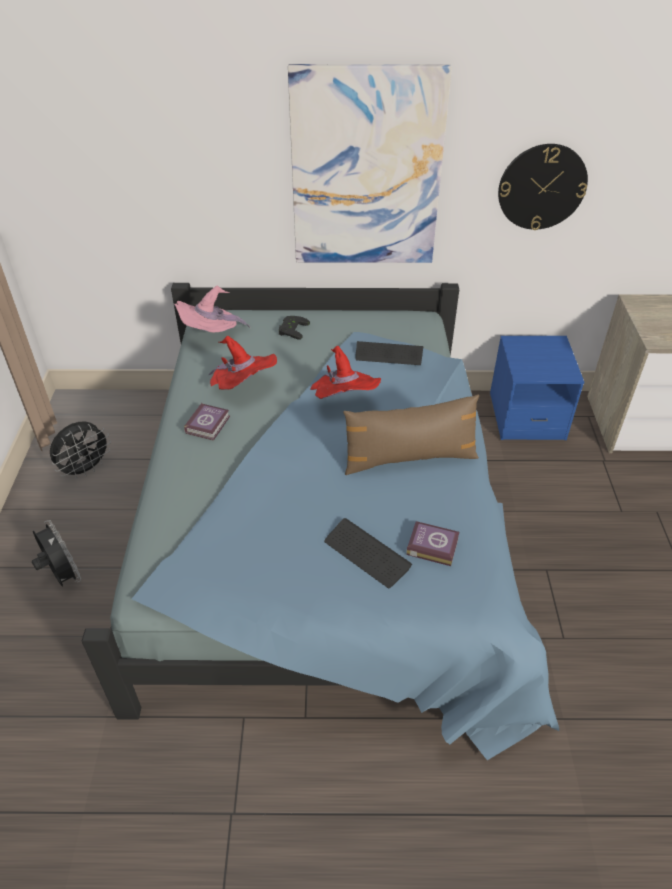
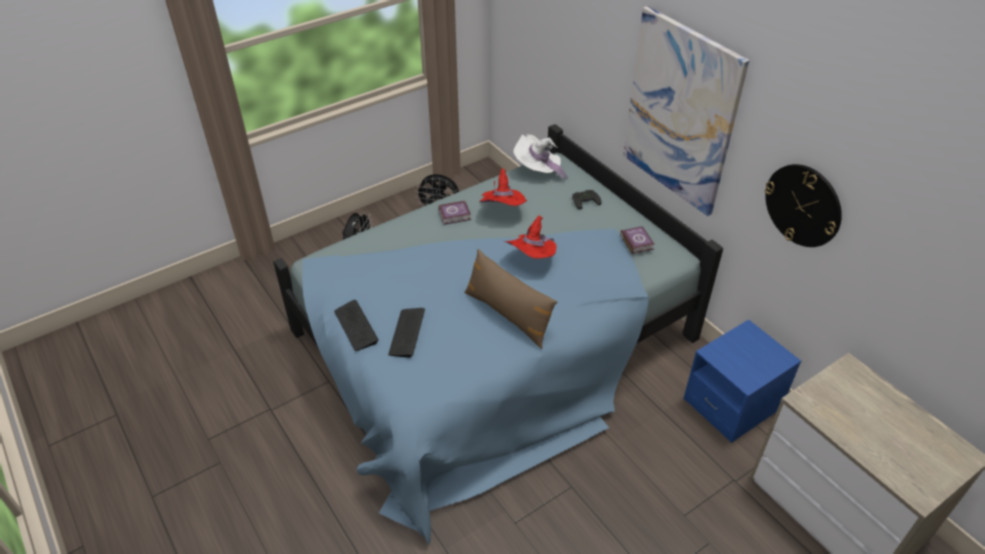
camera: 55 degrees right, 0 degrees up
(211, 335) = (538, 171): pink hat -> white hat
(389, 354) = (606, 256): keyboard -> keyboard (356, 326)
(431, 545) = (438, 359): book -> book (637, 242)

